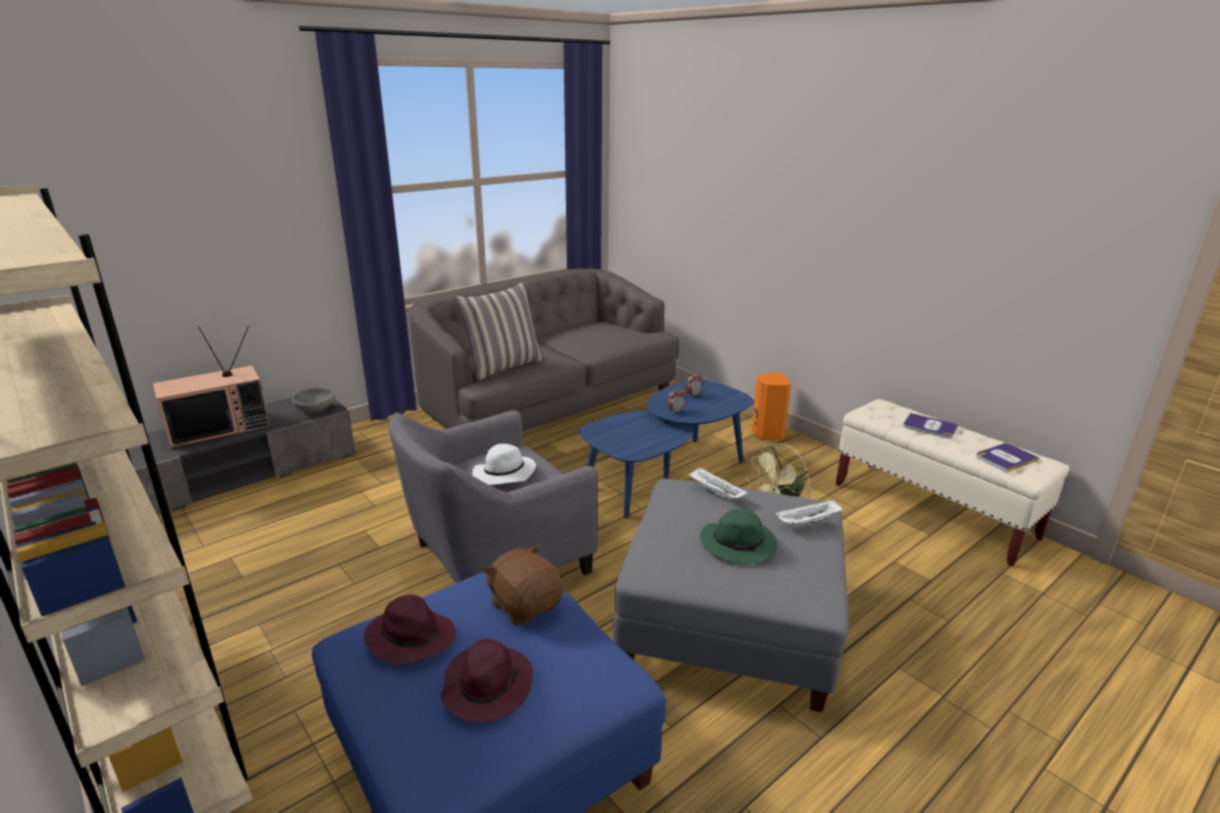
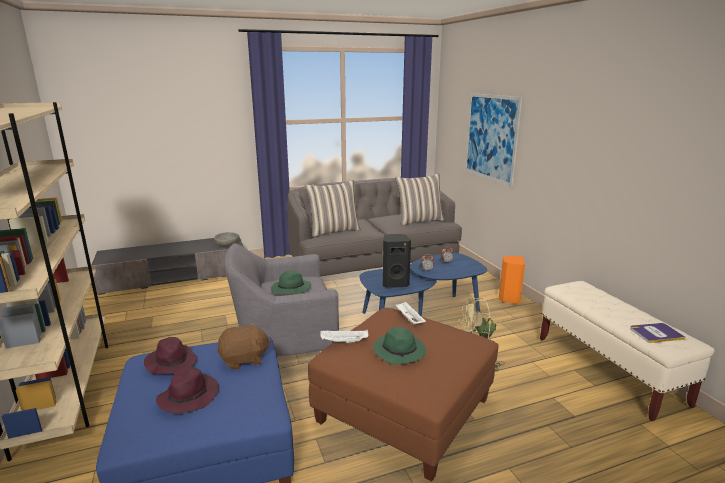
camera: 20 degrees right, 5 degrees down
(220, 428) = (174, 248): television -> none
(503, 474) = (290, 289): white hat -> green hat
(525, 605) = (244, 359): brown plush toy -> brown plush toy turned 90 degrees clockwise
(618, 334) = (419, 221): none -> pillow
(639, 438) = (395, 283): none -> black speaker
(715, 203) = (491, 137): none -> picture
(730, 623) = (404, 411): grey ottoman -> brown ottoman
(807, 522) = (459, 348): white tray -> white tray (343, 342)
(929, 427) = (607, 303): book -> none

